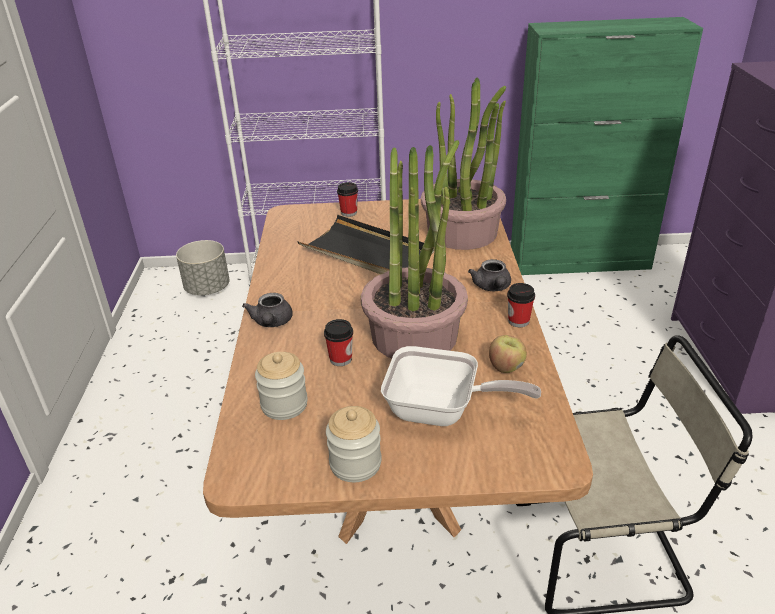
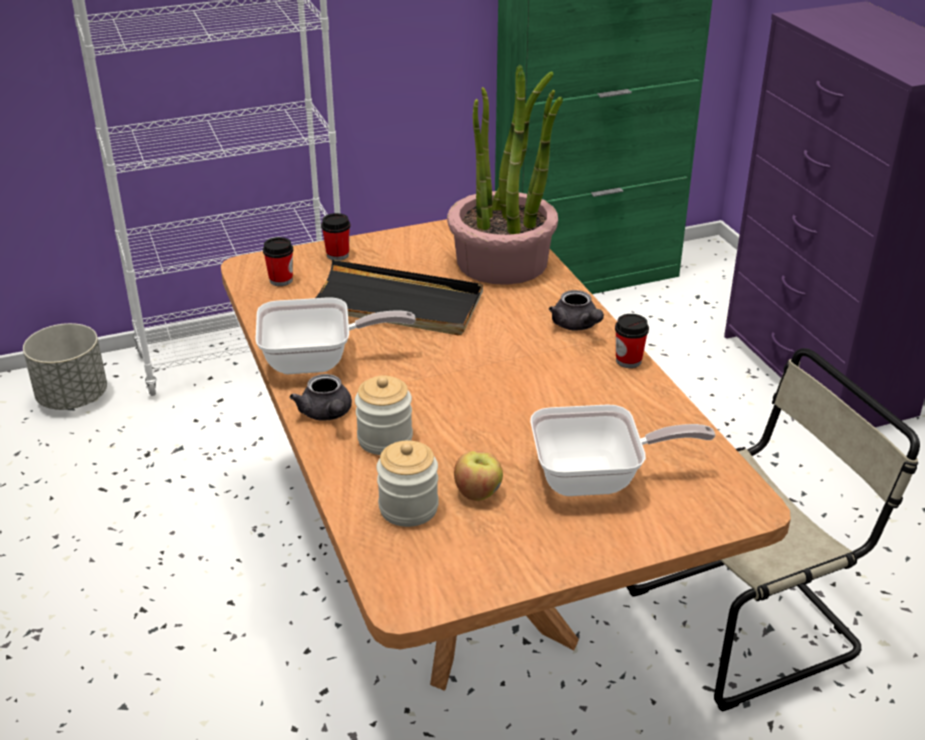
camera: 20 degrees left, 0 degrees up
(290, 284) = (318, 361): none -> frying pan
(340, 359) = (444, 442): cup -> cup (281, 280)
(355, 463) = (534, 554): jar -> jar (385, 439)
(415, 334) = (517, 397): potted plant -> none
(506, 367) = (642, 416): apple -> apple (478, 492)

